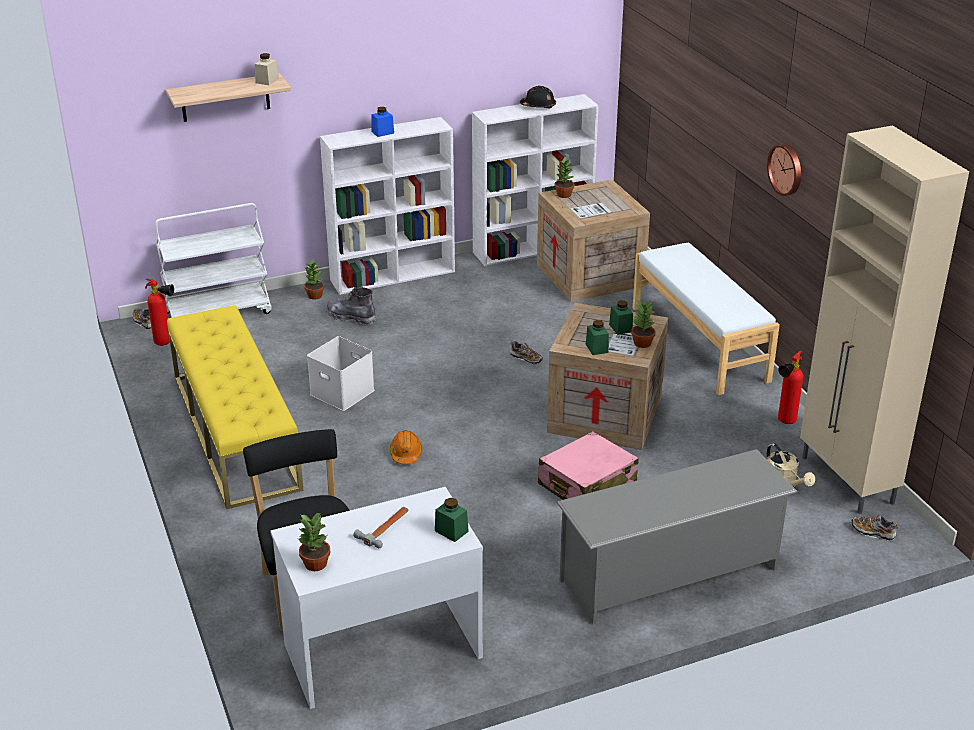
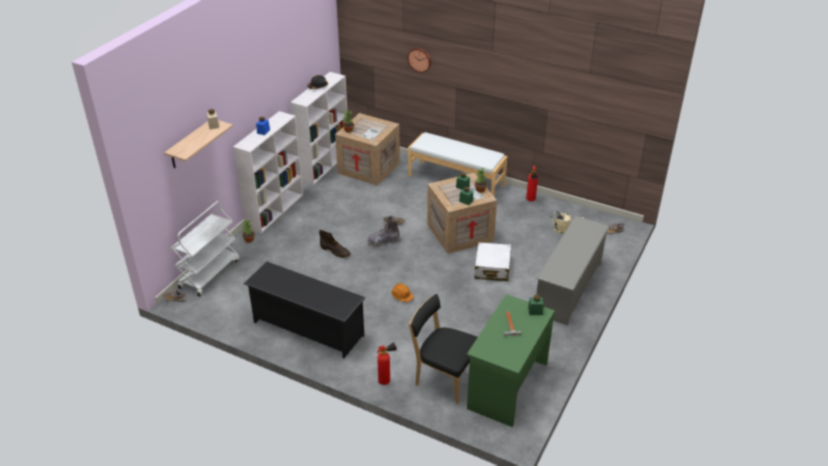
camera: 40 degrees left, 5 degrees up
(166, 343) = (205, 303): fire extinguisher -> fire extinguisher (386, 380)
(235, 431) = (307, 328): yellow bench -> black shoe rack
(315, 564) = (505, 356): potted plant -> none
(340, 392) = (332, 283): white storage box -> none
(351, 317) = (283, 242): grey boot -> grey boot (383, 241)
(382, 649) = (506, 385): white desk -> green desk
(399, 357) = (335, 251): none -> brown boot
(586, 484) = (492, 268): pink suitcase -> white suitcase
(786, 169) = (499, 80): wall clock -> wall clock (420, 59)
(847, 481) = (581, 214): beige cabinet -> none

